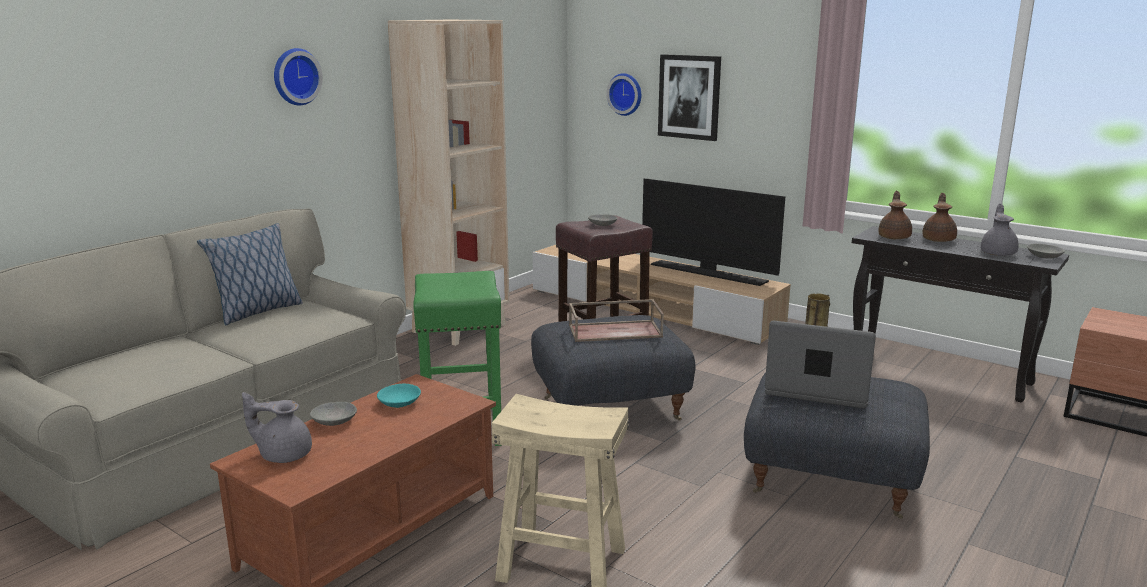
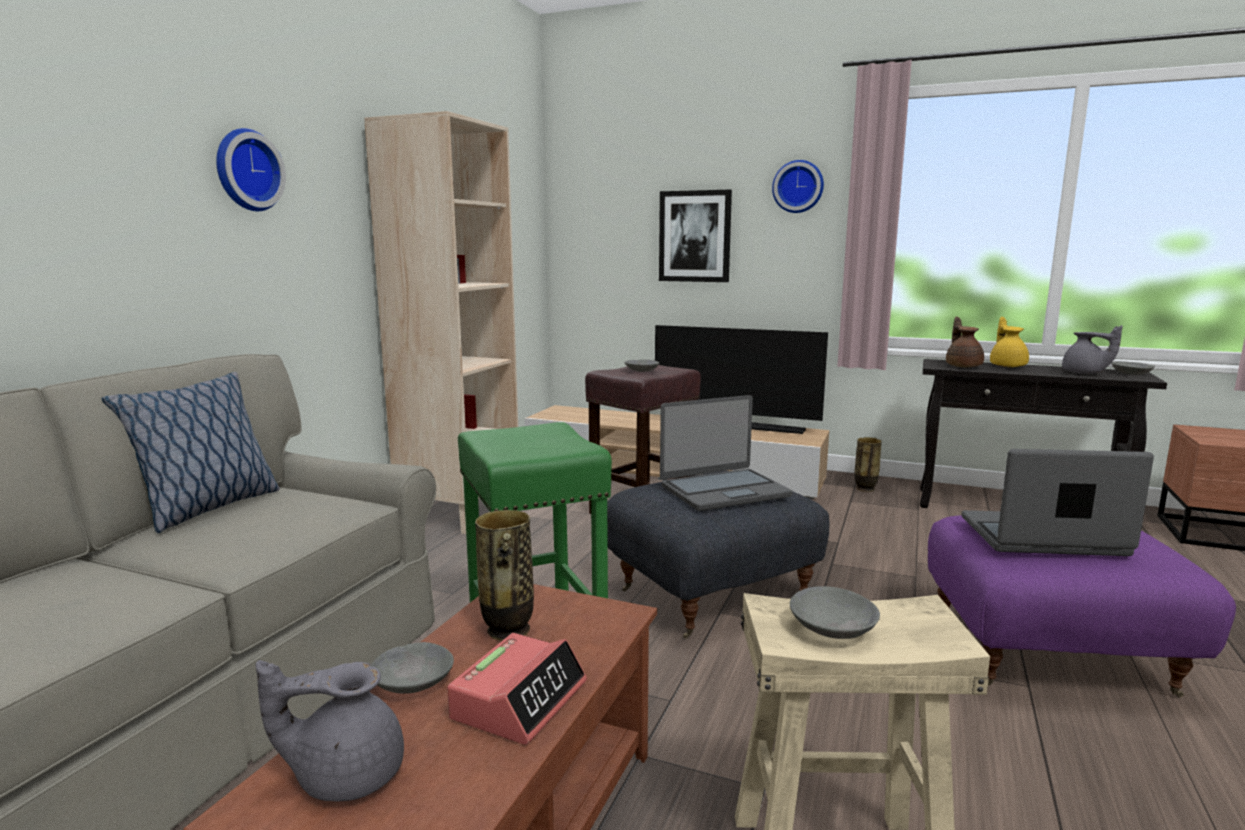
camera: 15 degrees left, 5 degrees down
(383, 436) = (520, 700): none -> alarm clock
(399, 403) = (508, 631): turquoise bowl -> vase
(545, 416) = (833, 628): none -> grey bowl
(616, 331) = (723, 491): brown tray -> laptop
(626, 94) = (618, 238): wall clock -> wall clock (798, 187)
(829, 482) = (1050, 657): grey ottoman -> purple ottoman
(939, 239) = (1007, 366): brown teapot -> yellow teapot
(998, 253) = (1084, 373): grey teapot -> grey teapot turned 135 degrees clockwise

